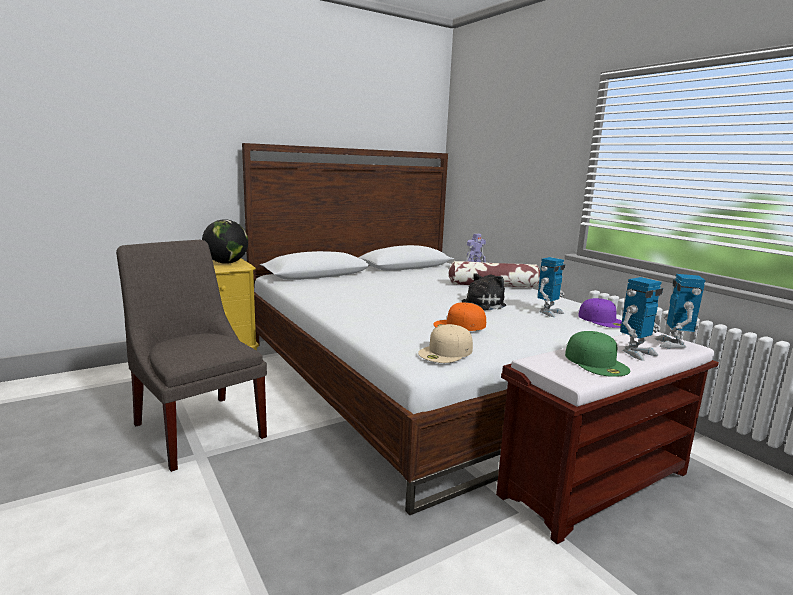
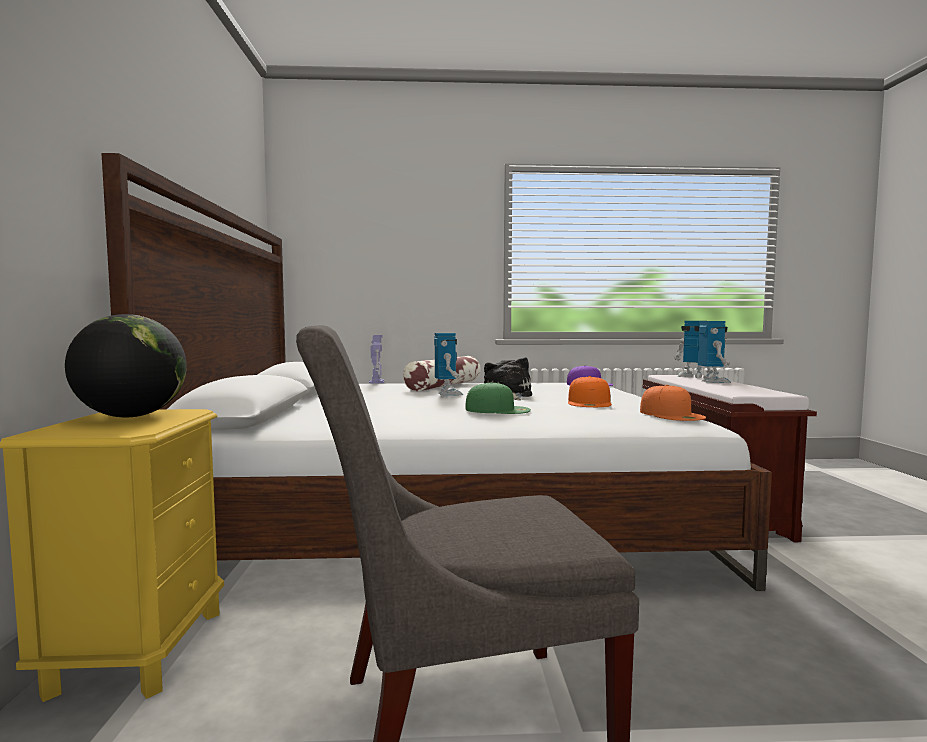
camera: 60 degrees left, 10 degrees down
(446, 352) = (672, 414): beige cap -> orange cap
(549, 312) = (557, 388): toy robot -> toy robot (448, 394)
(596, 362) = (739, 387): green cap -> green cap (498, 409)

